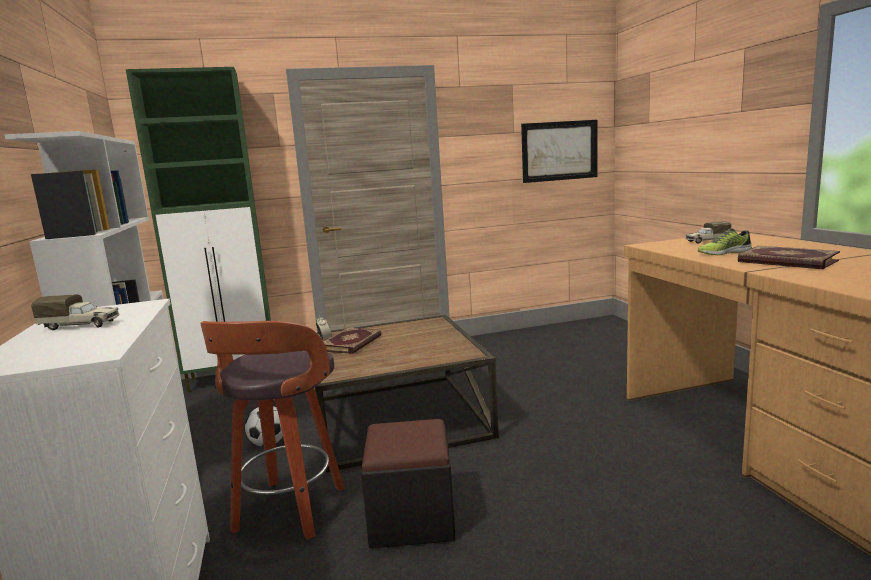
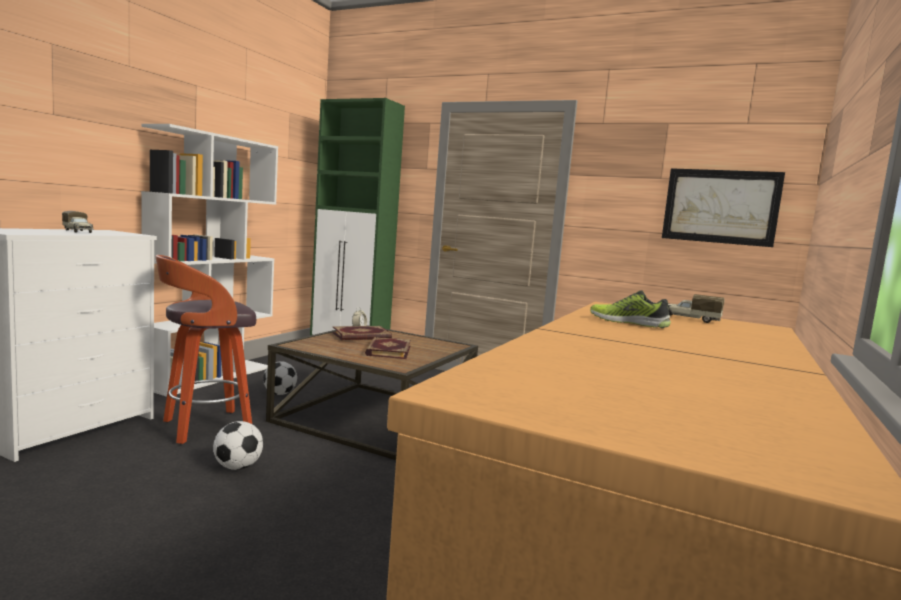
camera: 40 degrees right, 5 degrees down
(412, 518) = (238, 467): black ottoman -> football
(786, 261) = (631, 339): book -> book (387, 350)

